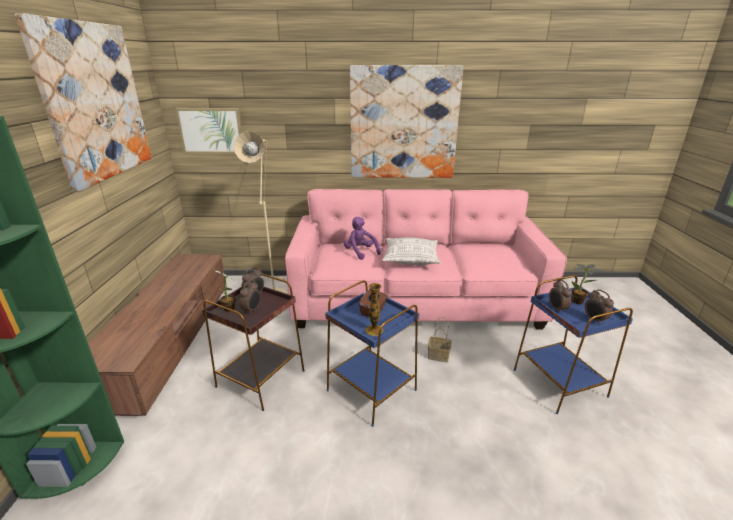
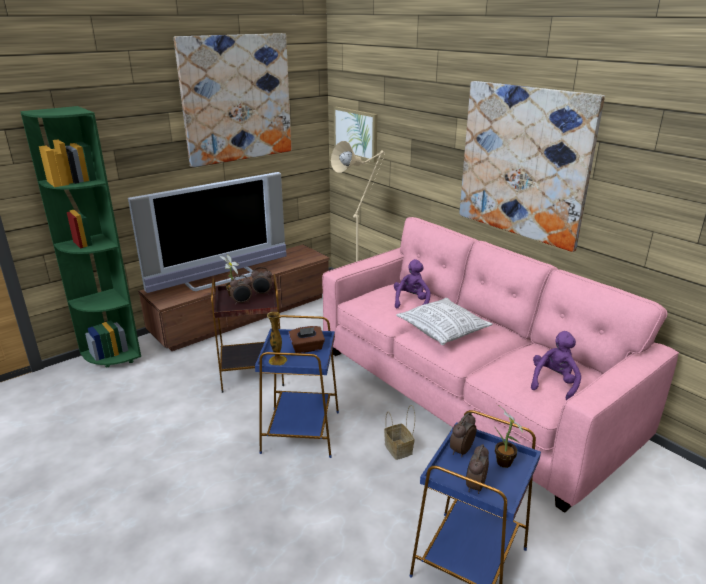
camera: 50 degrees right, 0 degrees up
(147, 312) = (220, 278): none -> television
(504, 257) = (554, 383): none -> purple plush toy

